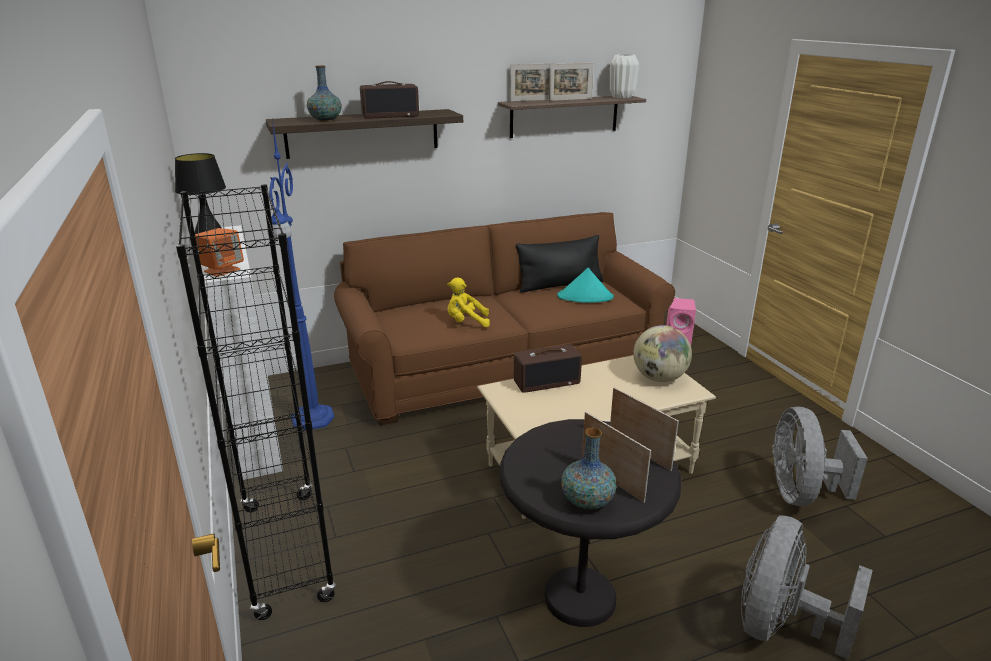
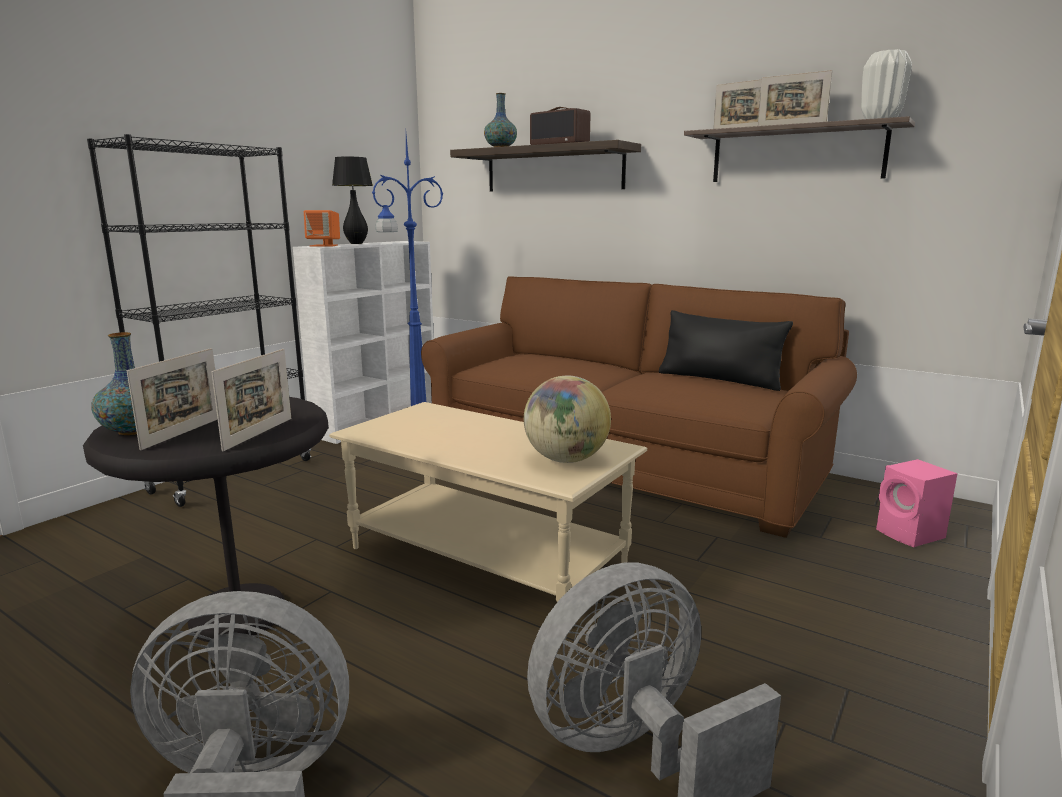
camera: 55 degrees right, 10 degrees down
(466, 322) = (545, 373): yellow plush toy -> none
(547, 382) = (469, 419): radio -> none
(585, 297) = (713, 392): turquoise hat -> none

